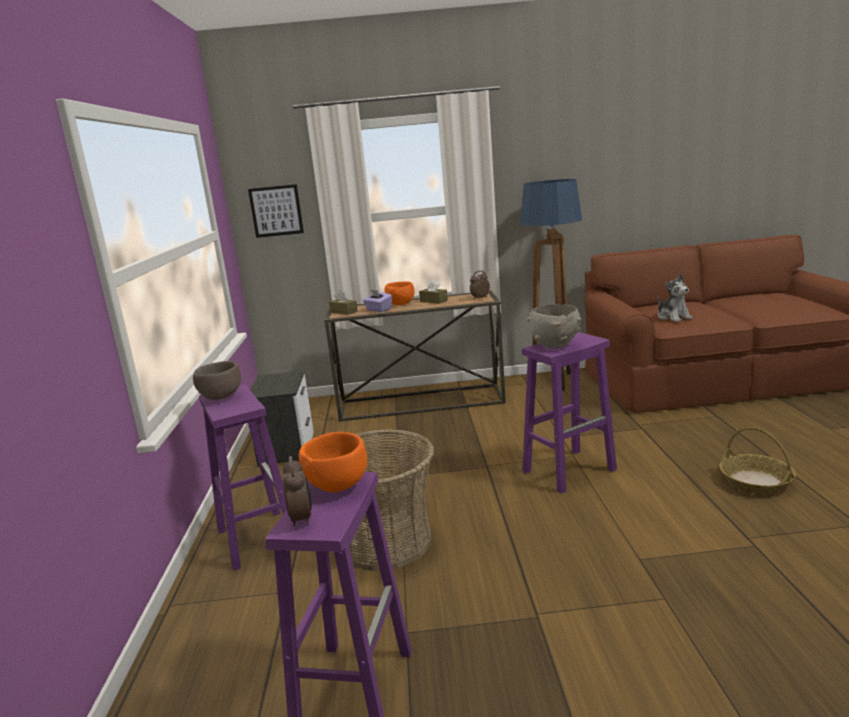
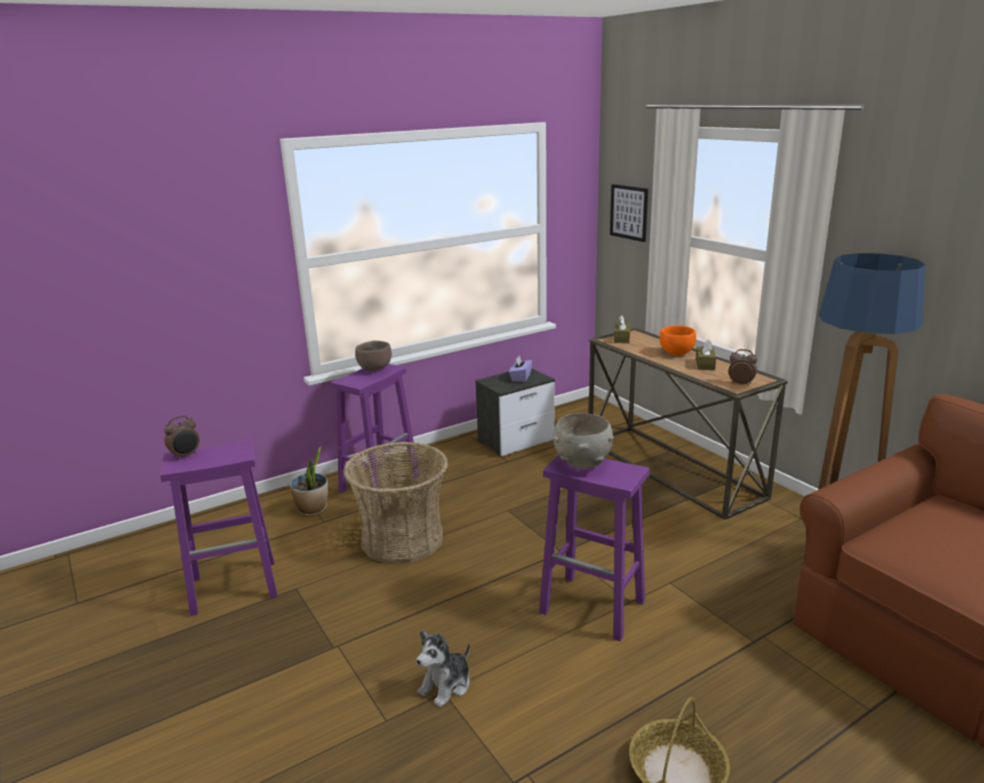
camera: 60 degrees right, 5 degrees up
(248, 597) = (313, 509): none -> potted plant
(337, 486) = (230, 452): orange bowl -> none
(378, 310) = (642, 350): purple tissue box -> purple tissue box (520, 378)
(673, 317) = (925, 539): plush toy -> plush toy (446, 685)

